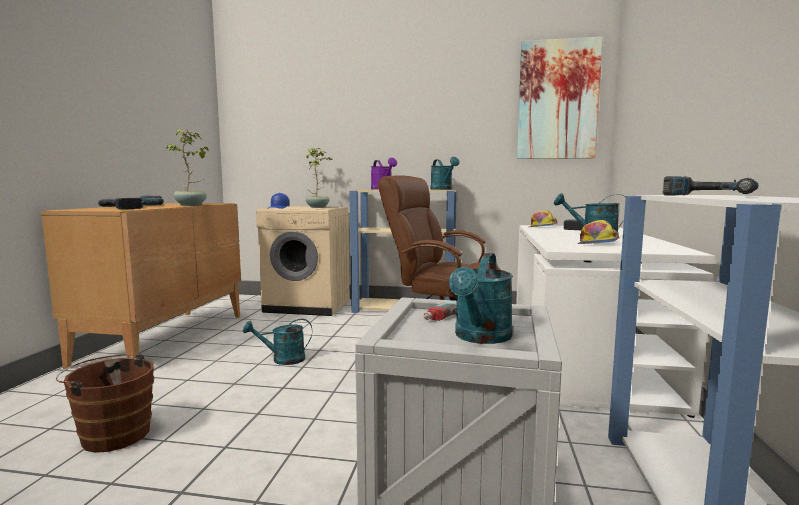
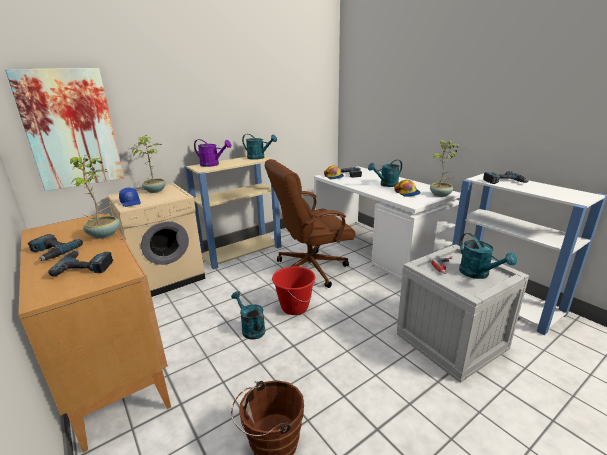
camera: 45 degrees left, 15 degrees up
(282, 359) = (250, 329): turquoise watering can -> turquoise watering can turned 105 degrees clockwise
(352, 363) = (294, 307): none -> red bucket
(557, 100) = (311, 82): picture -> picture (71, 129)
(654, 251) = (441, 195): none -> potted plant

